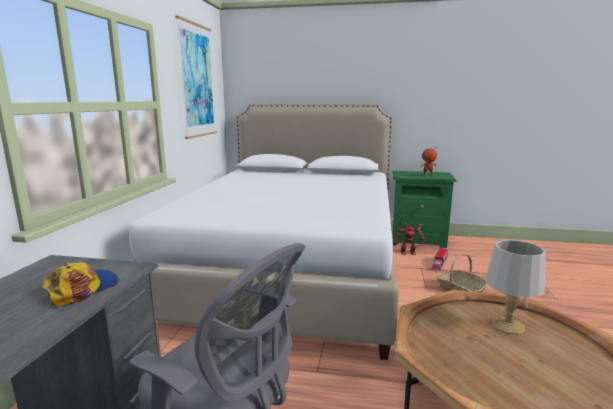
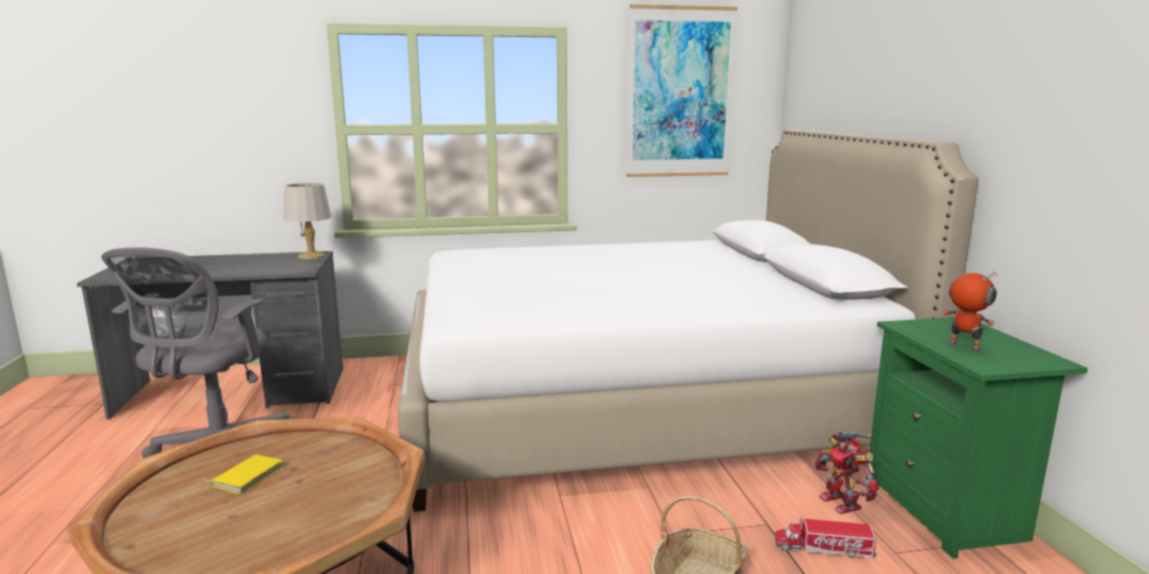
camera: 70 degrees right, 0 degrees up
(82, 289) = (261, 268): cap -> none
(483, 357) = (246, 476): none -> yellow book
(507, 325) = (328, 497): grey table lamp -> grey table lamp (312, 256)

